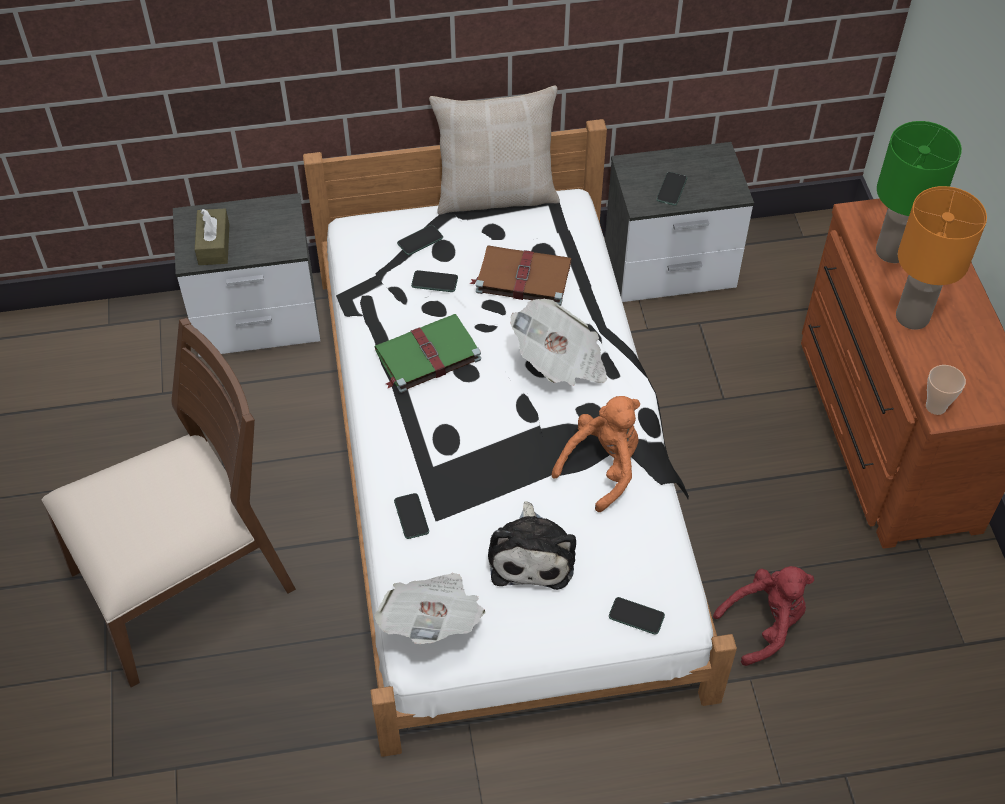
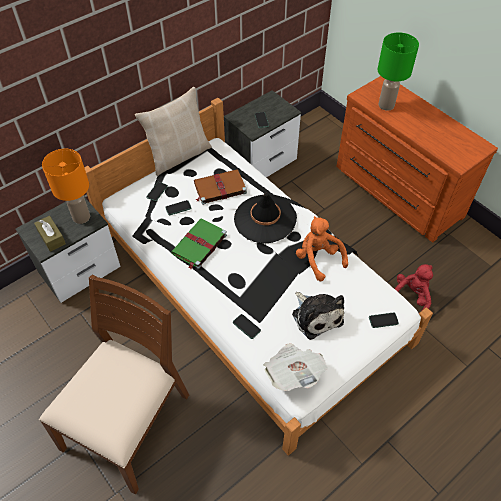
camera: 30 degrees left, 0 degrees up
(560, 361) = (265, 219): newspaper -> black hat
(602, 467) = (318, 259): orange plush toy -> orange plush toy turned 45 degrees counterclockwise
(911, 316) = (415, 128): orange table lamp -> orange table lamp (81, 217)
(935, 406) = (454, 162): cup -> none

